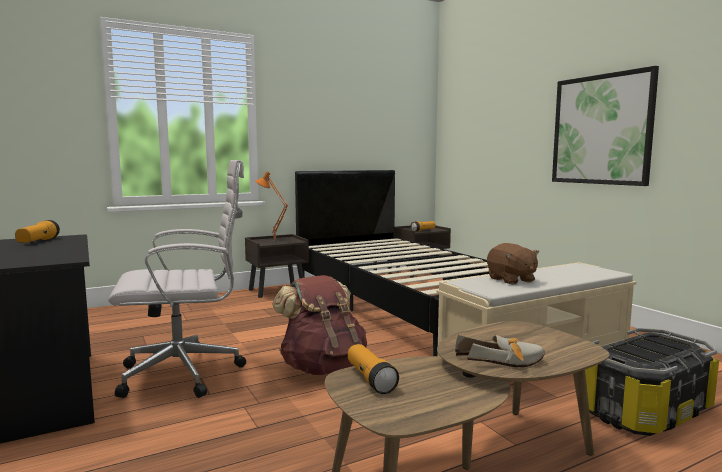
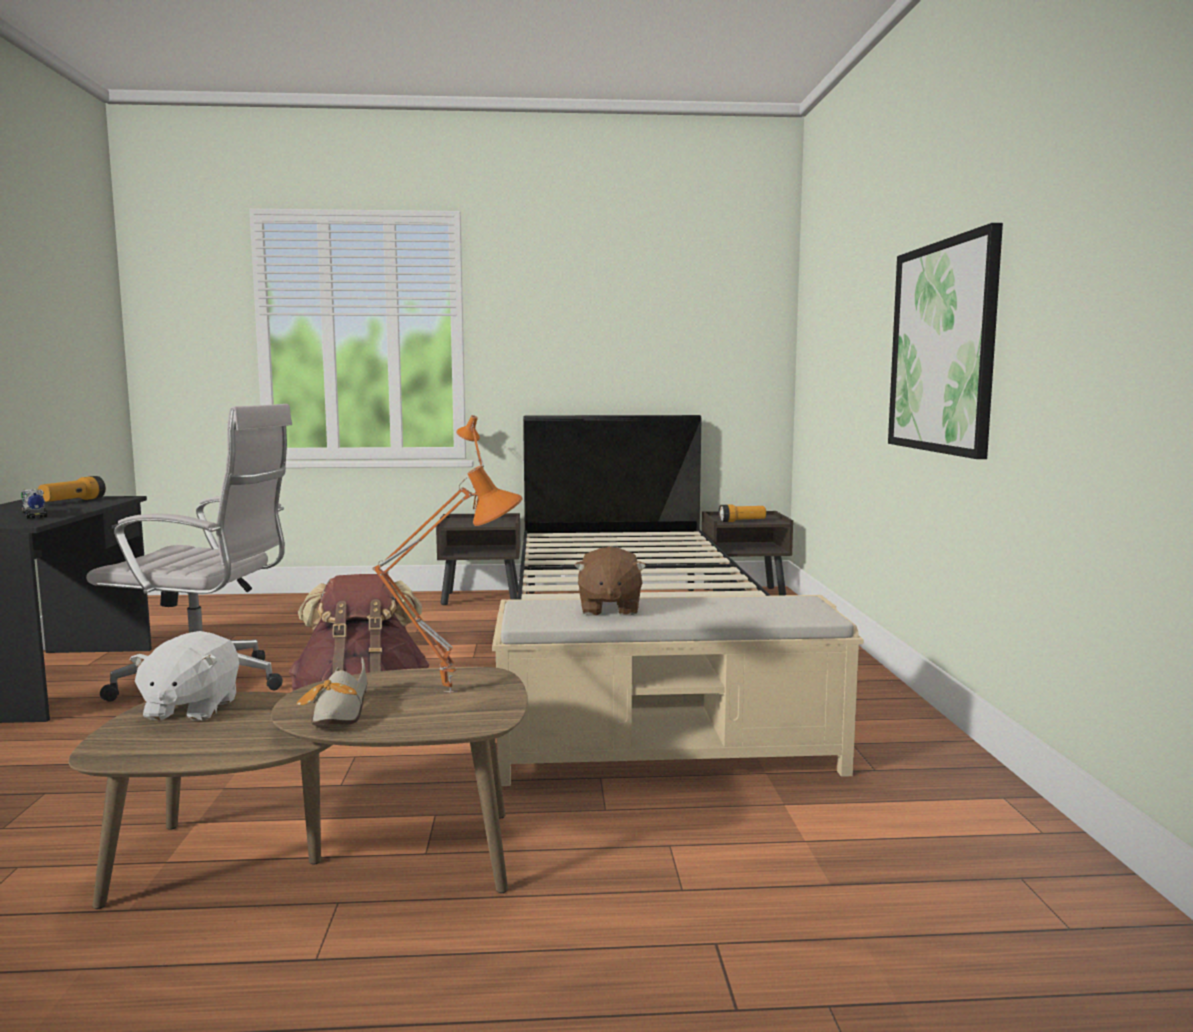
camera: 25 degrees right, 0 degrees up
(46, 253) = (34, 515): none -> toy truck
(370, 379) = (190, 709): flashlight -> white plush toy
(505, 361) = (339, 714): shoe -> shoe turned 60 degrees clockwise
(525, 337) = (450, 690): none -> orange table lamp
(645, 411) = (705, 860): storage box -> none

